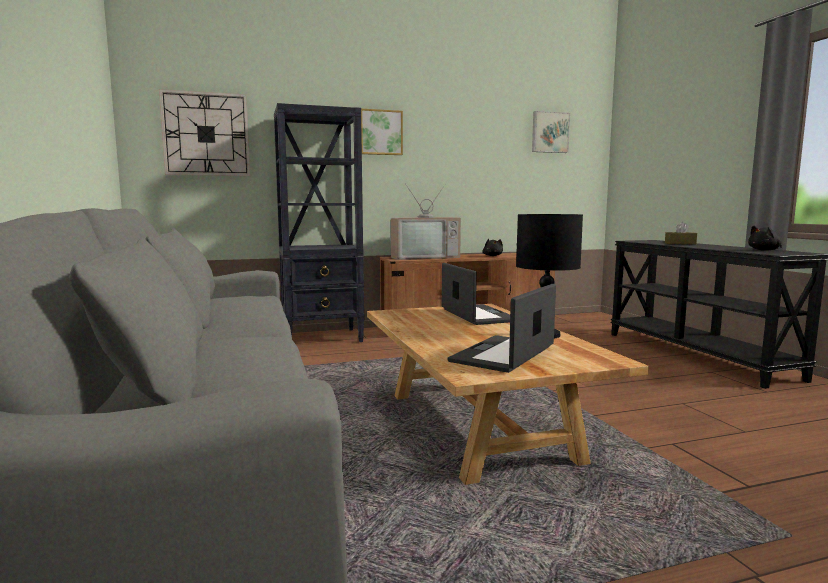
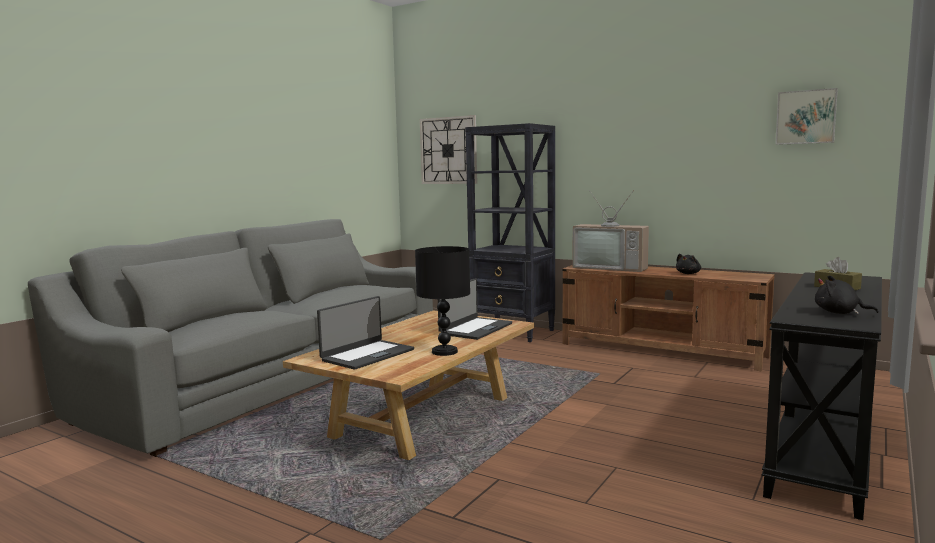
camera: 50 degrees right, 0 degrees up
(380, 132) = (586, 137): picture -> none
(504, 354) = (367, 355): laptop -> laptop turned 135 degrees clockwise

